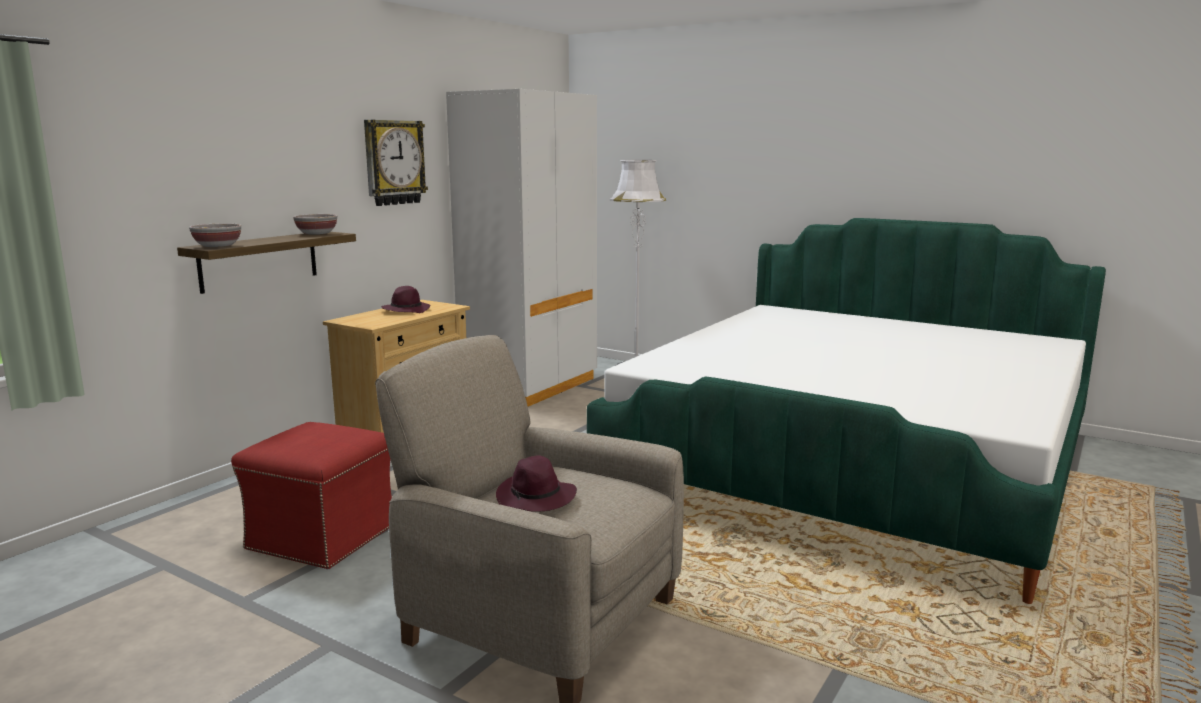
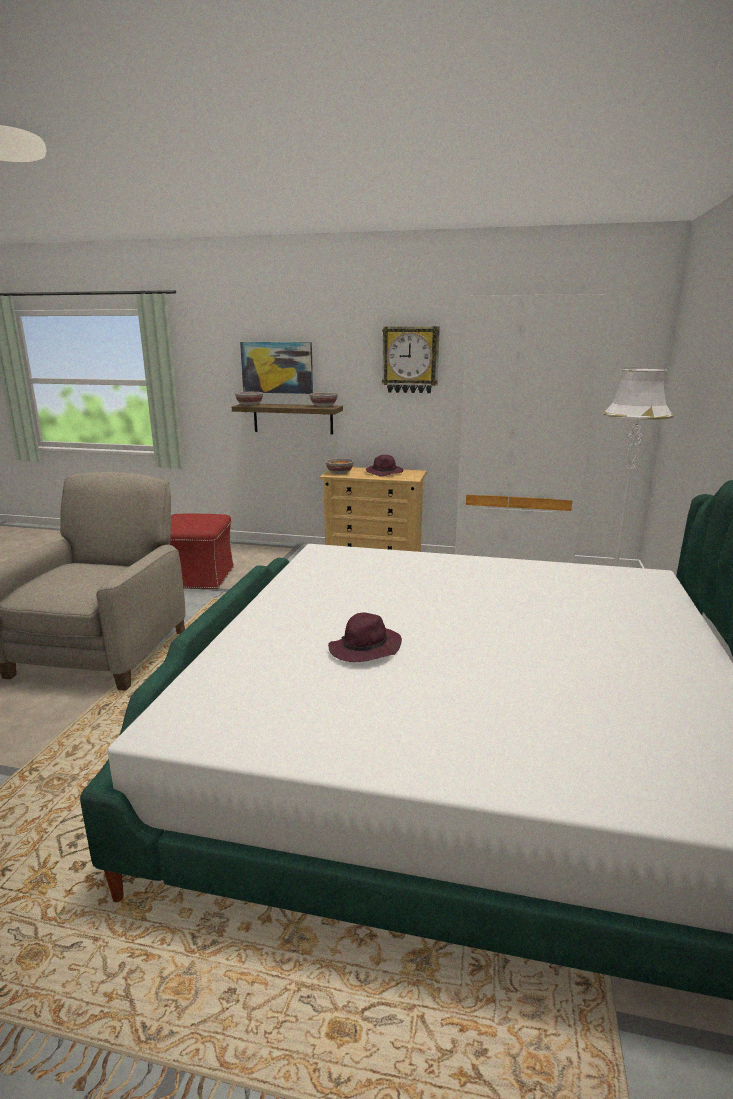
camera: 70 degrees right, 5 degrees up
(230, 182) = (277, 367): none -> picture
(369, 322) = (339, 472): none -> bowl
(536, 498) = (70, 571): purple hat -> purple hat (365, 650)

